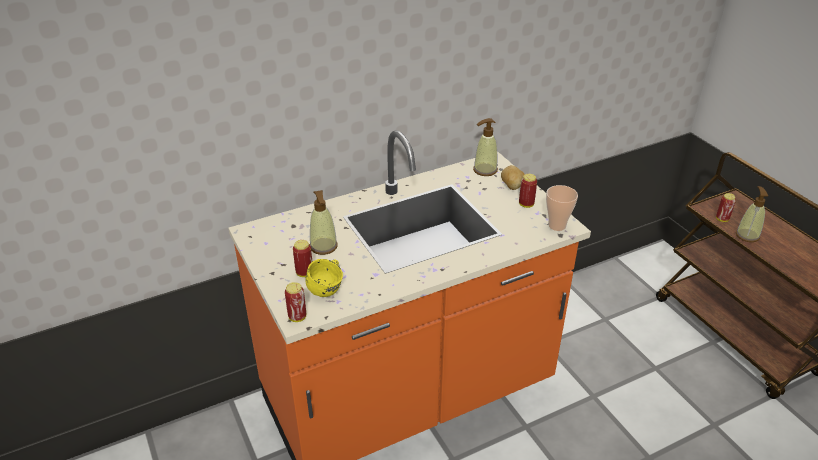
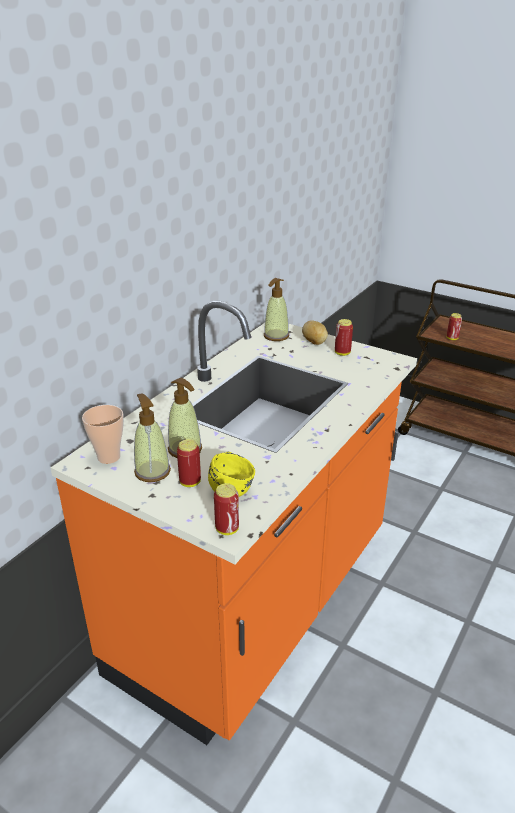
camera: 30 degrees left, 5 degrees down
(557, 225) = (386, 362): cup -> cup (109, 457)
(747, 235) = (480, 345): soap dispenser -> soap dispenser (152, 471)

